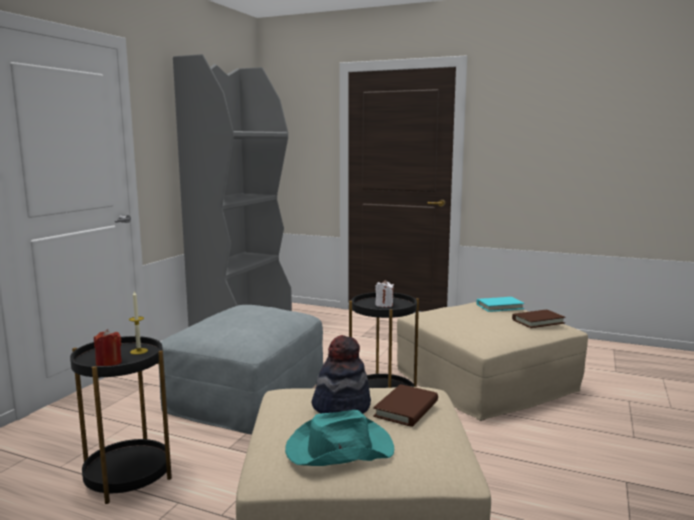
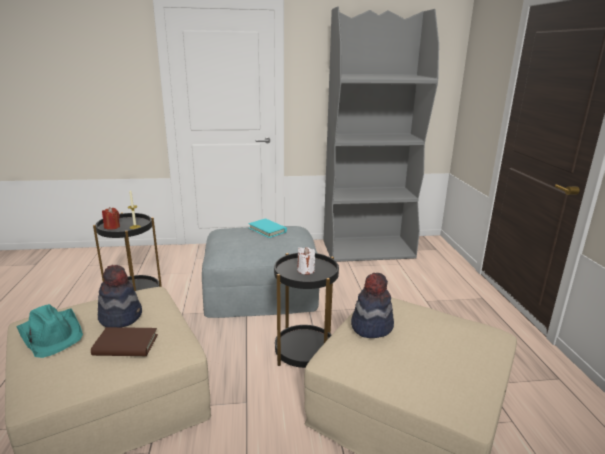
camera: 60 degrees right, 10 degrees up
(459, 322) = (371, 326): none -> hat
(499, 306) = (464, 341): turquoise book -> turquoise book (267, 230)
(538, 321) = (442, 381): brown book -> none

